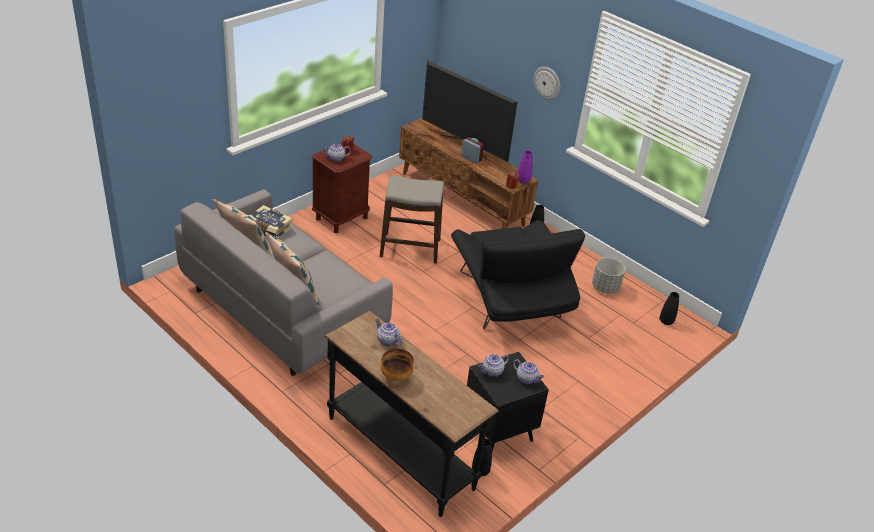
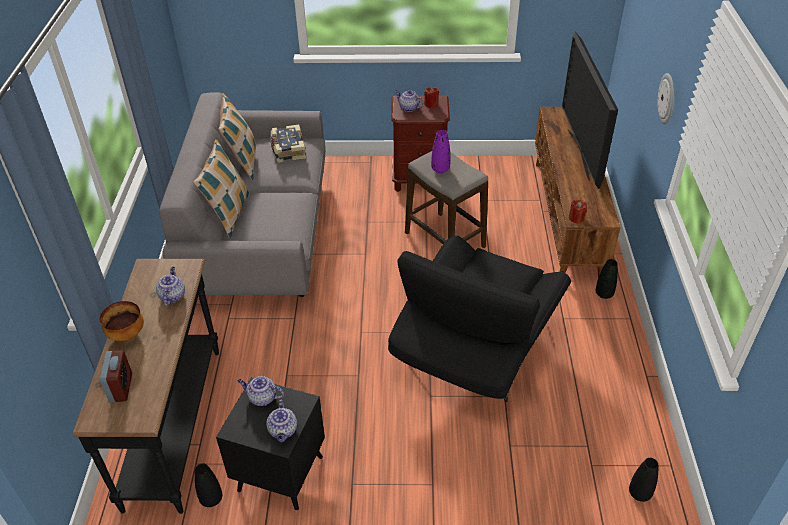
camera: 50 degrees right, 5 degrees up
(471, 158) = (570, 169): alarm clock -> alarm clock (121, 388)
(523, 180) = (599, 219): purple vase -> purple vase (440, 169)
(605, 287) = (610, 402): grey planter -> none

